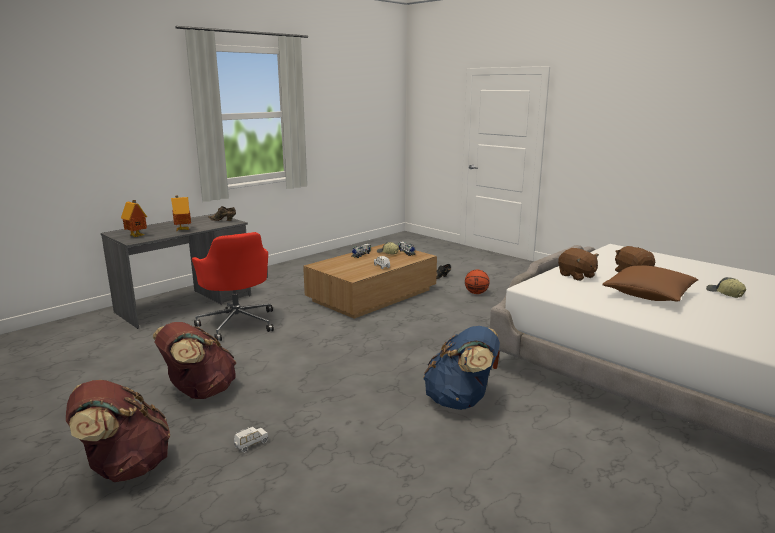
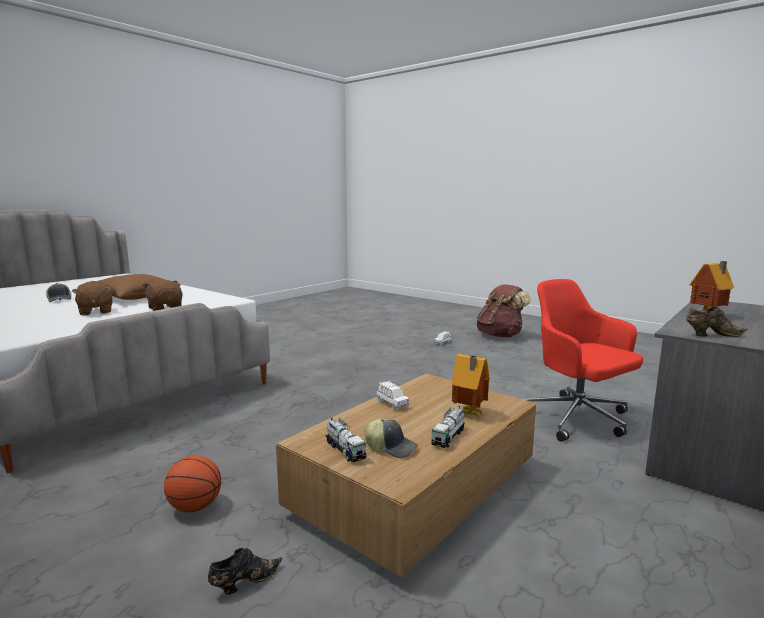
camera: 175 degrees right, 5 degrees down
(137, 236) = (731, 306): toy house -> toy house (469, 414)
(199, 392) = (512, 361): brown backpack -> none
(460, 401) = (308, 362): blue backpack -> none

